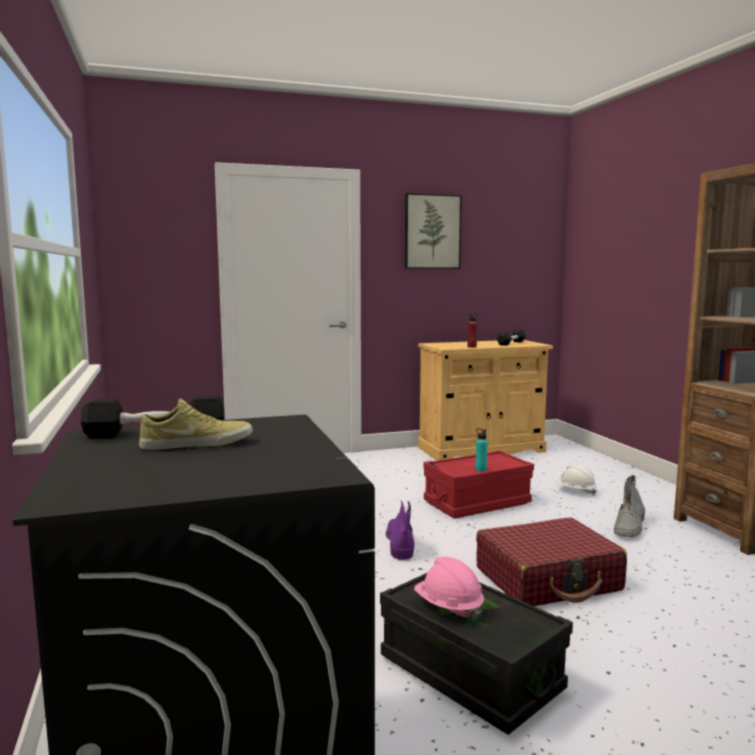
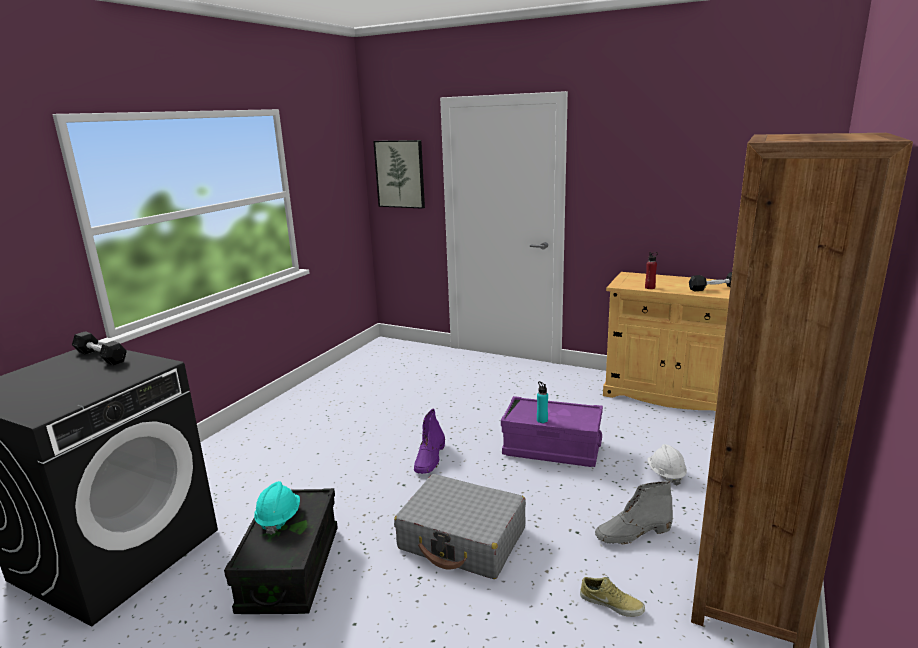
camera: 45 degrees right, 10 degrees up
(197, 443) = (85, 371): beige shoe -> beige shoe (611, 603)
(400, 543) = (430, 459): purple boot -> purple boot turned 150 degrees clockwise
(432, 232) = (645, 153): picture -> picture (400, 174)
(448, 607) = (278, 518): pink hard hat -> turquoise hard hat
(477, 502) = (552, 448): red storage box -> purple storage box
(548, 579) = (462, 539): red suitcase -> grey suitcase

